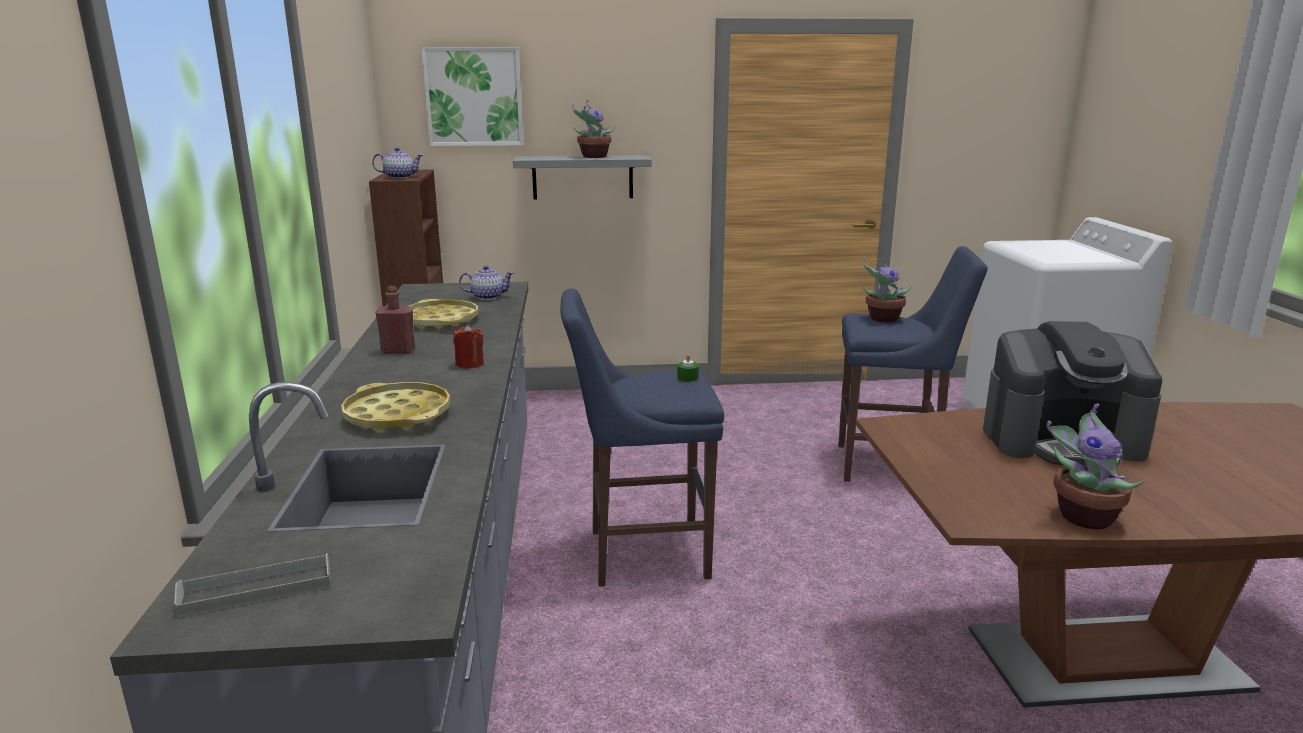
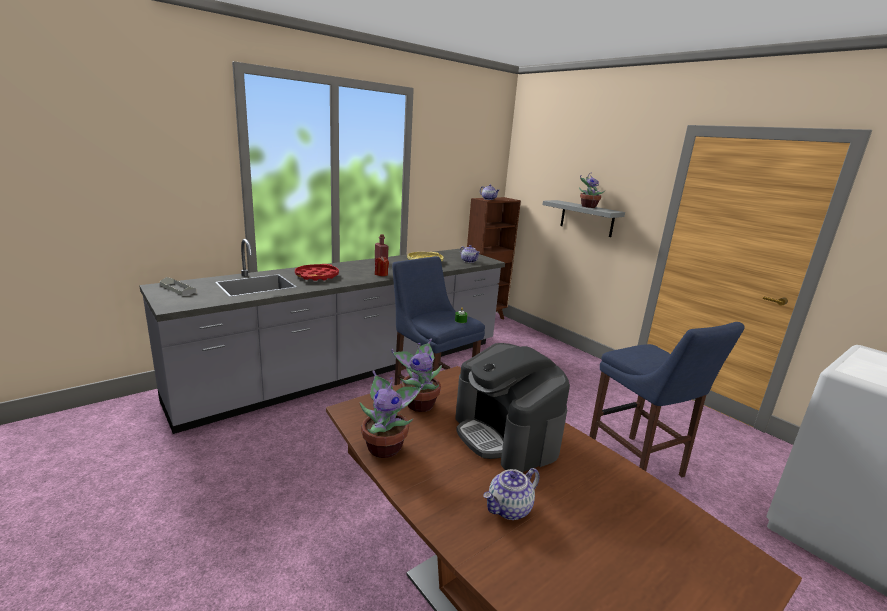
camera: 55 degrees right, 0 degrees up
(398, 415) = (317, 276): yellow tray -> red tray
(474, 97) = (545, 165): picture -> none
(881, 319) = (657, 354): potted plant -> potted plant (419, 403)
(1217, 479) = (509, 509): none -> teapot

